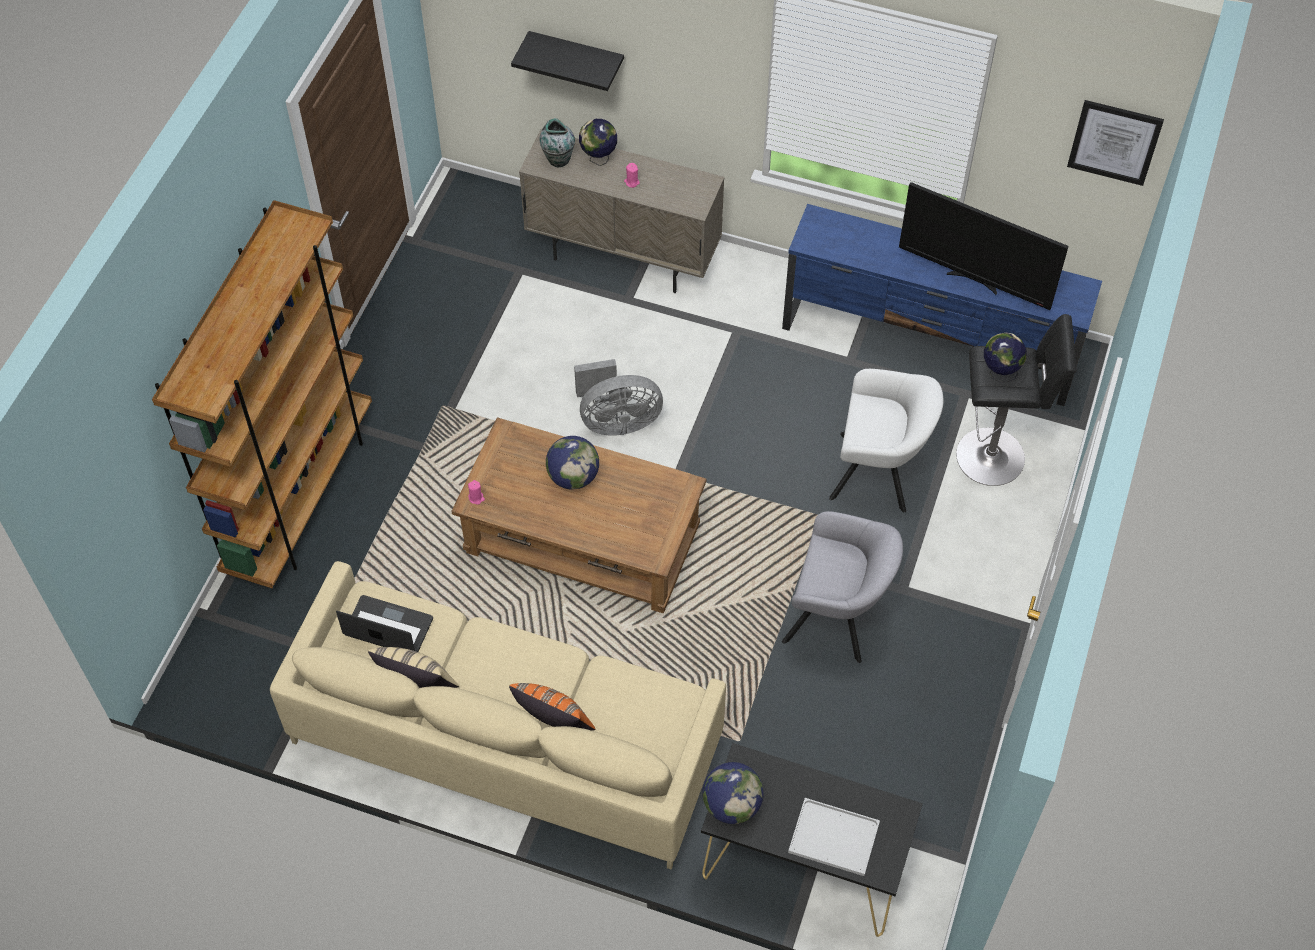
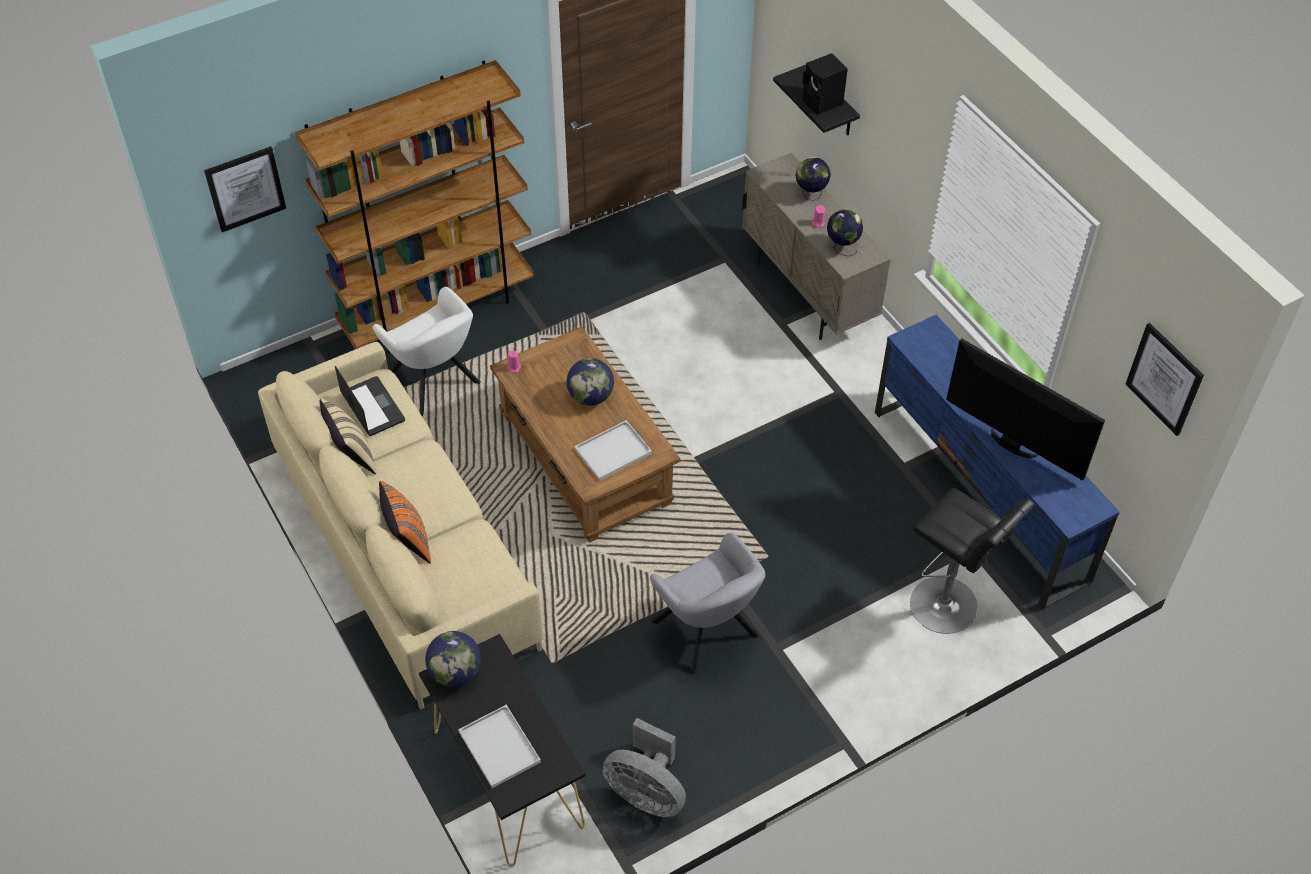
camera: 40 degrees right, 5 degrees down
(123, 492) = (245, 188): none -> picture
(558, 159) = (781, 178): vase -> none
(581, 62) = (823, 103): none -> black speaker
(616, 421) = (689, 397): grey fan -> grey fan (646, 792)
(643, 511) = (613, 450): none -> white tray
(879, 473) = (843, 558): white armchair -> white armchair (435, 383)
(974, 280) = (1010, 445): television -> television turned 150 degrees clockwise
(999, 373) = (954, 519): globe -> globe (842, 247)

